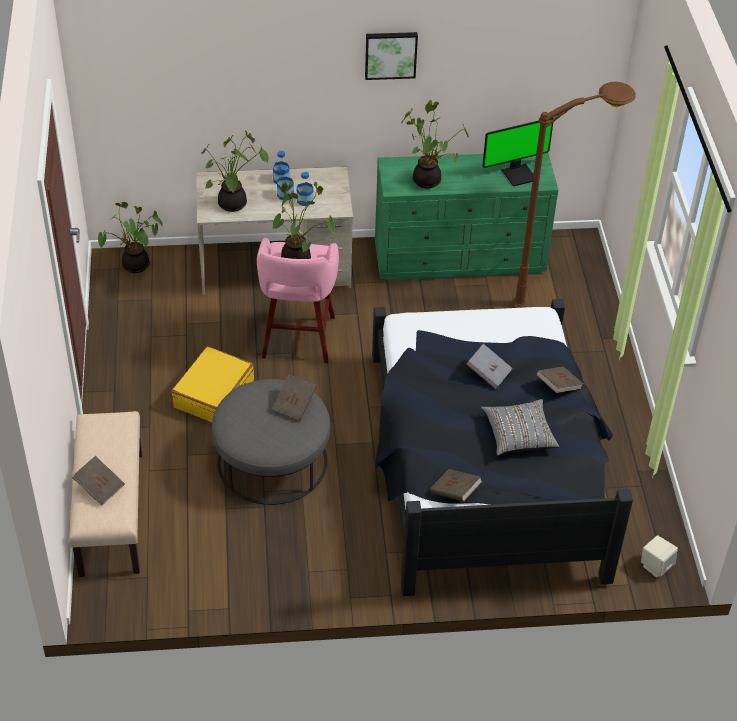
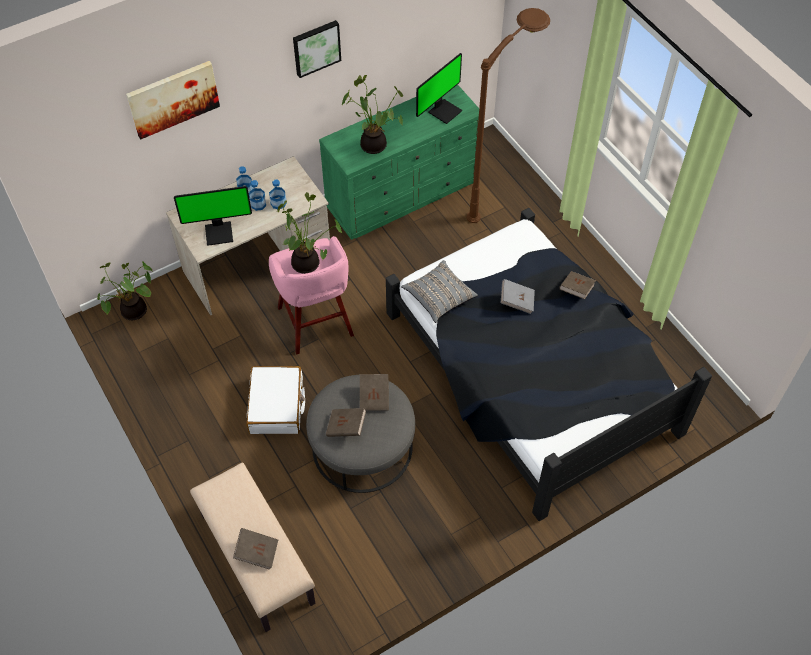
camera: 25 degrees left, 10 degrees up
(214, 394) = (277, 406): yellow suitcase -> white suitcase
(228, 51) = (173, 98): none -> picture
(233, 205) = (219, 232): potted plant -> monitor
(455, 492) = (555, 422): brown book -> brown book (346, 427)
(518, 435) = (572, 348): grey pillow -> grey pillow (439, 297)
(656, 566) = (705, 403): beige speaker -> none

